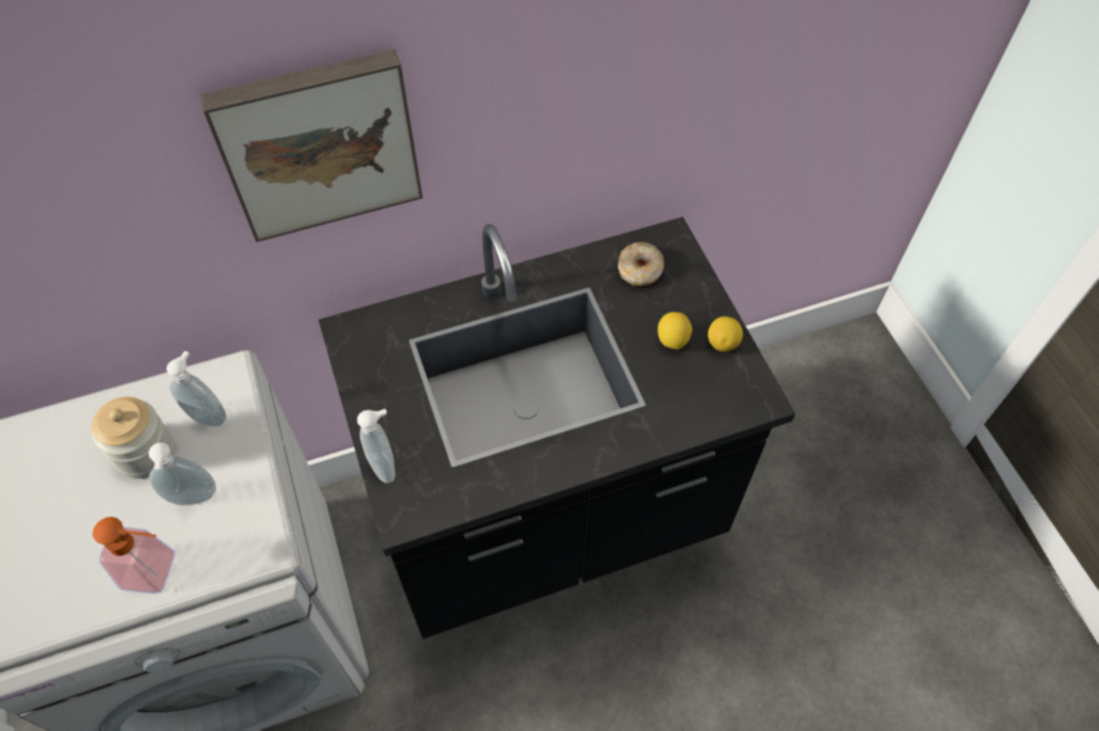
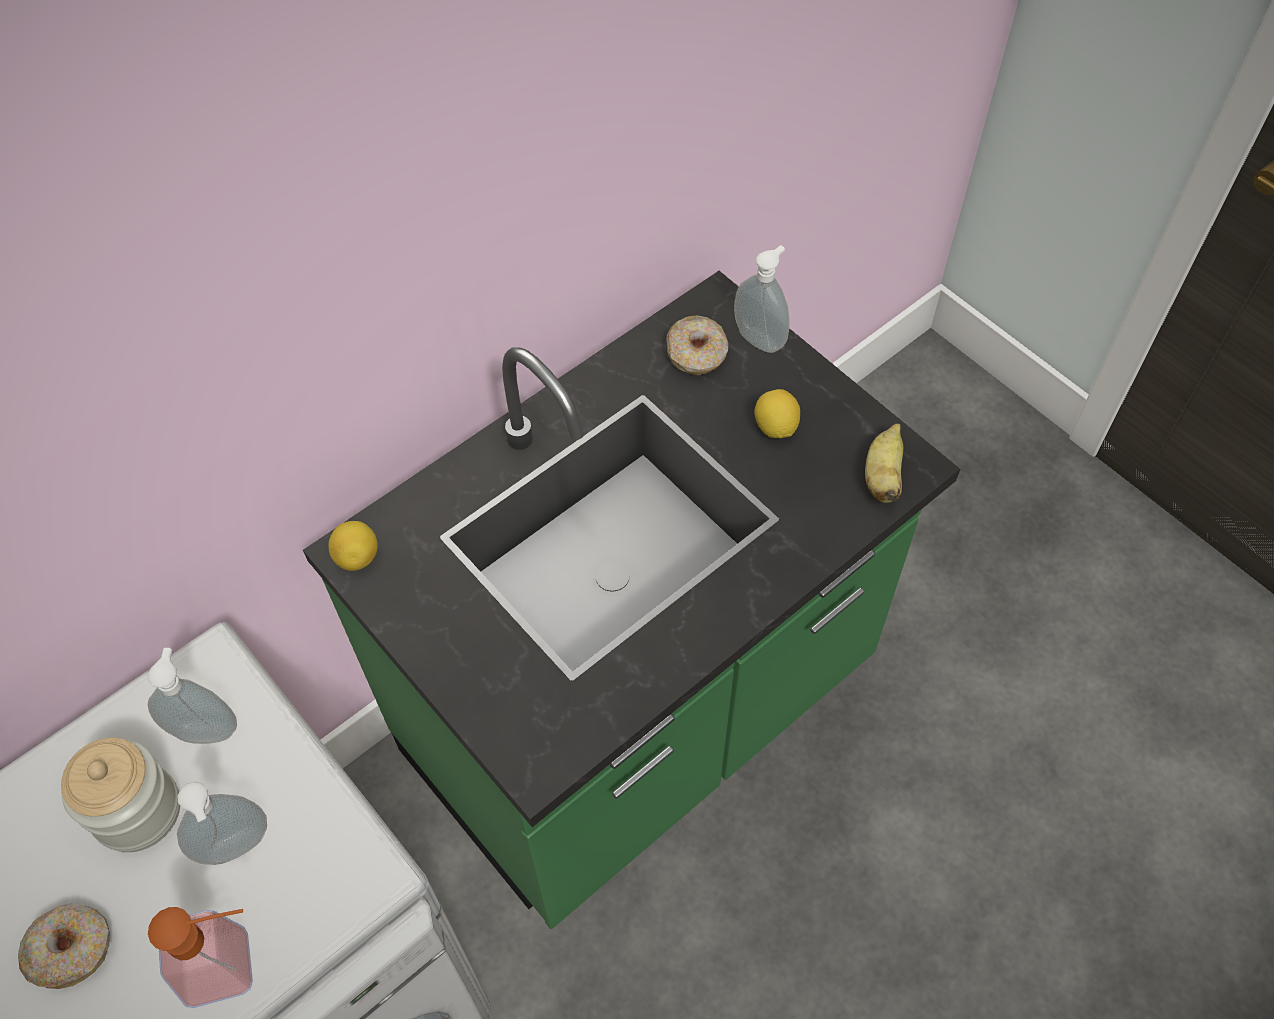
camera: 20 degrees left, 0 degrees up
(69, 525) = (72, 949): none -> donut
(318, 143) = (275, 303): picture -> none
(385, 465) = (483, 709): soap dispenser -> soap dispenser (761, 338)
(549, 518) = (641, 716): black counter -> green counter
(722, 343) = (837, 412): lemon -> lemon (358, 557)
(734, 400) = (882, 476): none -> banana

